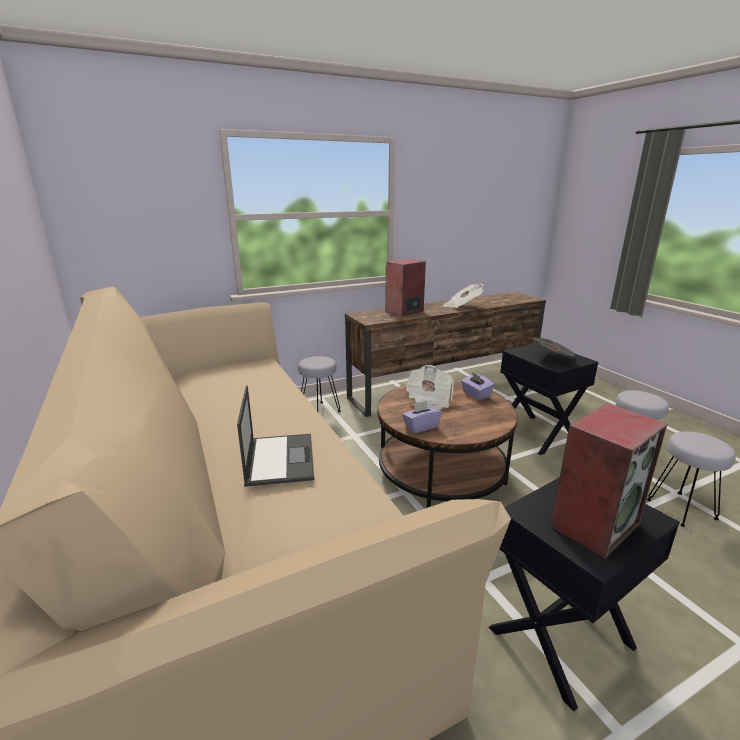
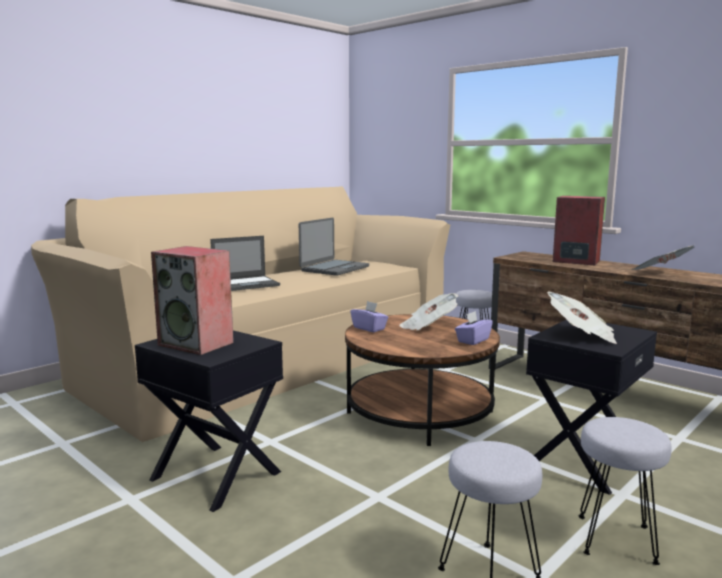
camera: 70 degrees right, 10 degrees down
(243, 392) = (334, 269): none -> laptop

